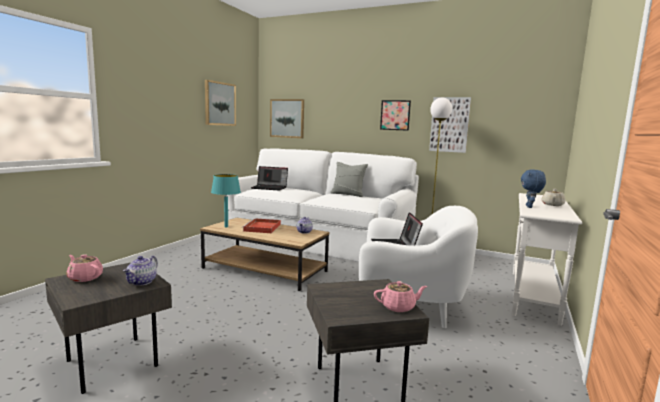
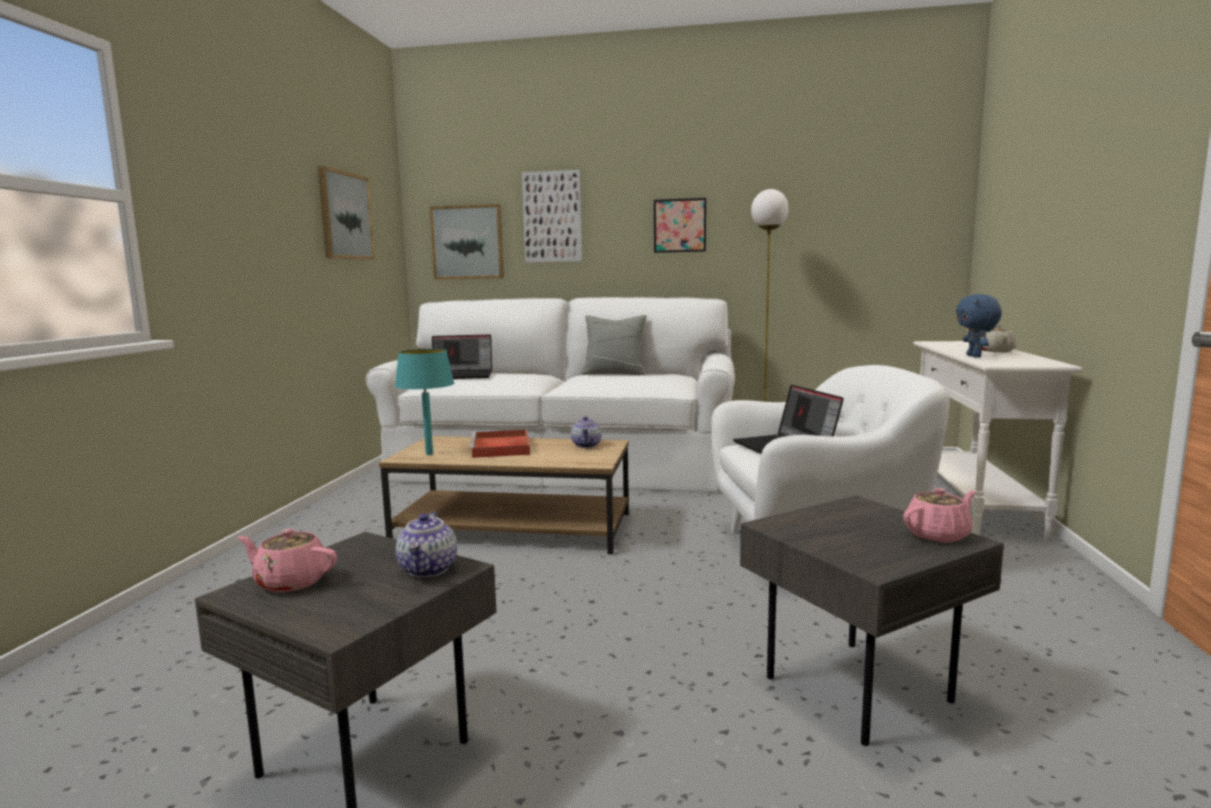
camera: 15 degrees left, 0 degrees up
(449, 124) = (777, 237): picture -> picture (552, 217)

